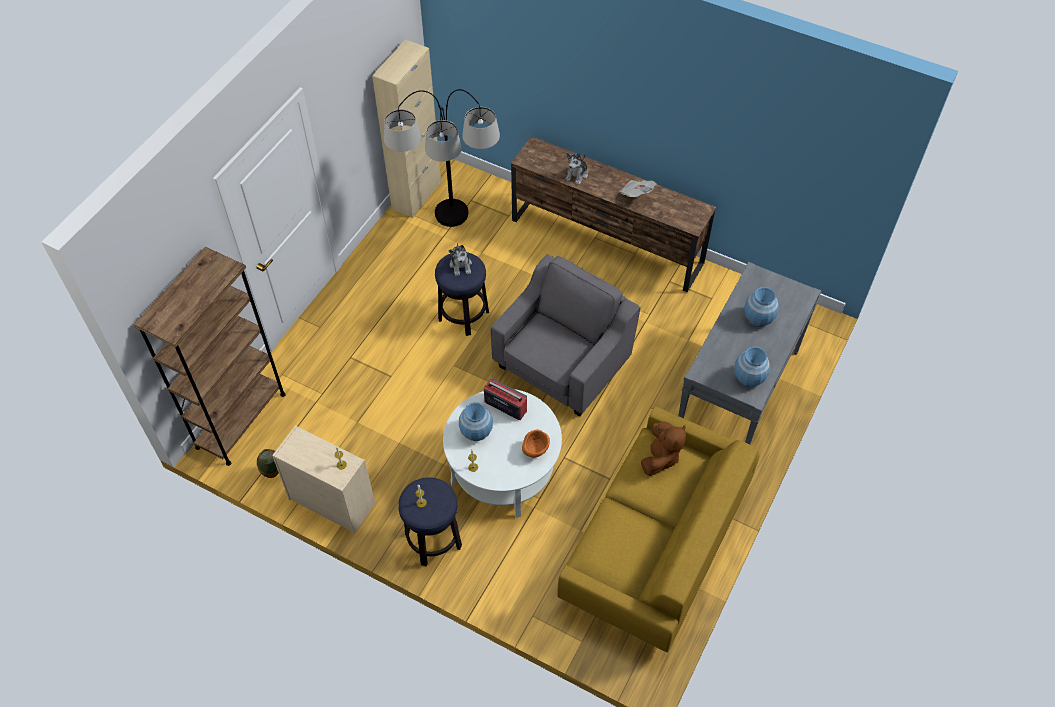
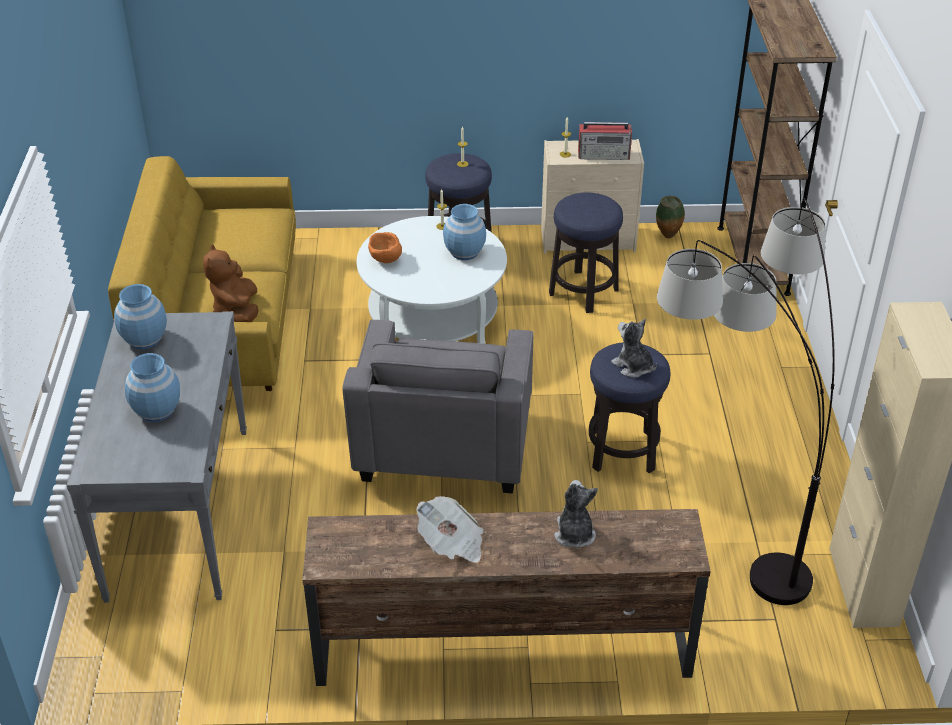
camera: 150 degrees right, 15 degrees down
(380, 449) = (583, 292): none -> stool
(505, 405) = (452, 283): radio -> radio (604, 155)

